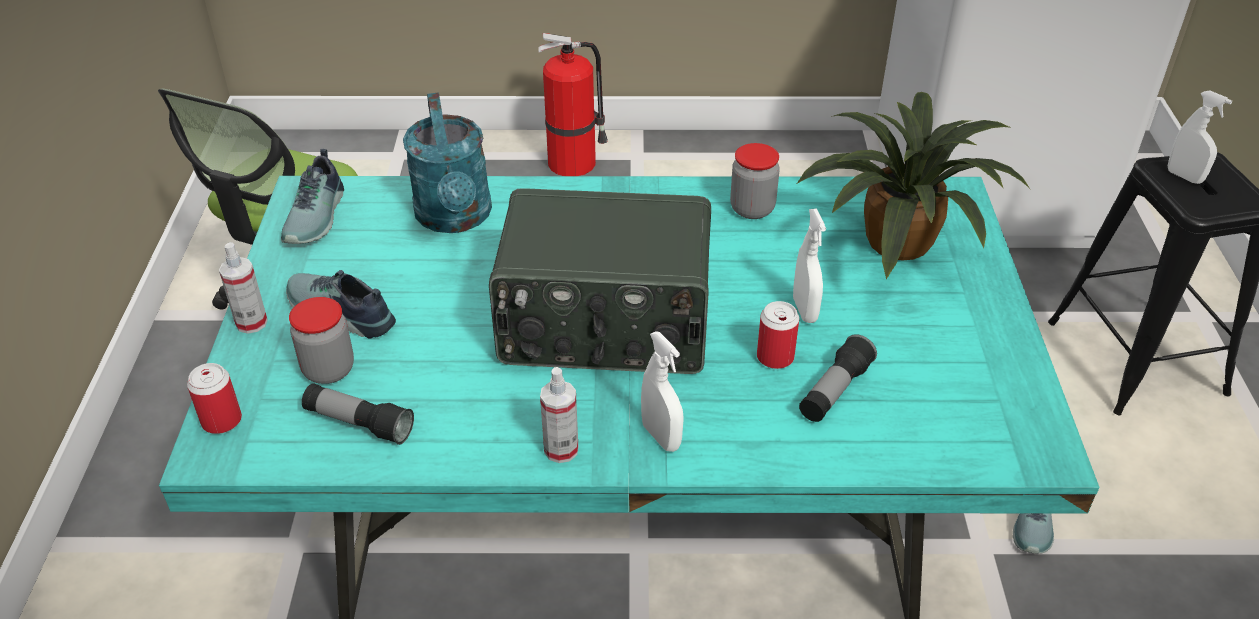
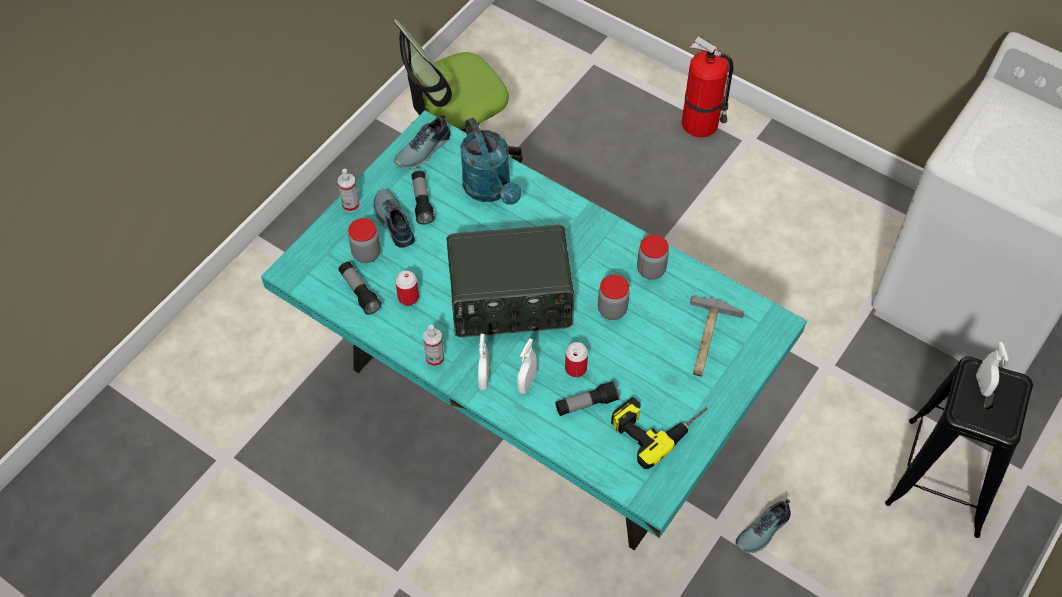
camera: 35 degrees right, 15 degrees up
(222, 421) = (304, 256): can -> can (408, 297)
(365, 272) = (422, 202): none -> flashlight
(455, 218) = (490, 190): turquoise watering can -> turquoise watering can turned 45 degrees counterclockwise
(605, 325) = (510, 301): radio -> radio turned 45 degrees counterclockwise
(750, 270) = (612, 310): none -> jar
(804, 310) = (616, 350): white spray bottle -> white spray bottle (527, 383)
(900, 245) = (708, 340): potted plant -> hammer
(947, 365) = (657, 424): none -> power drill

